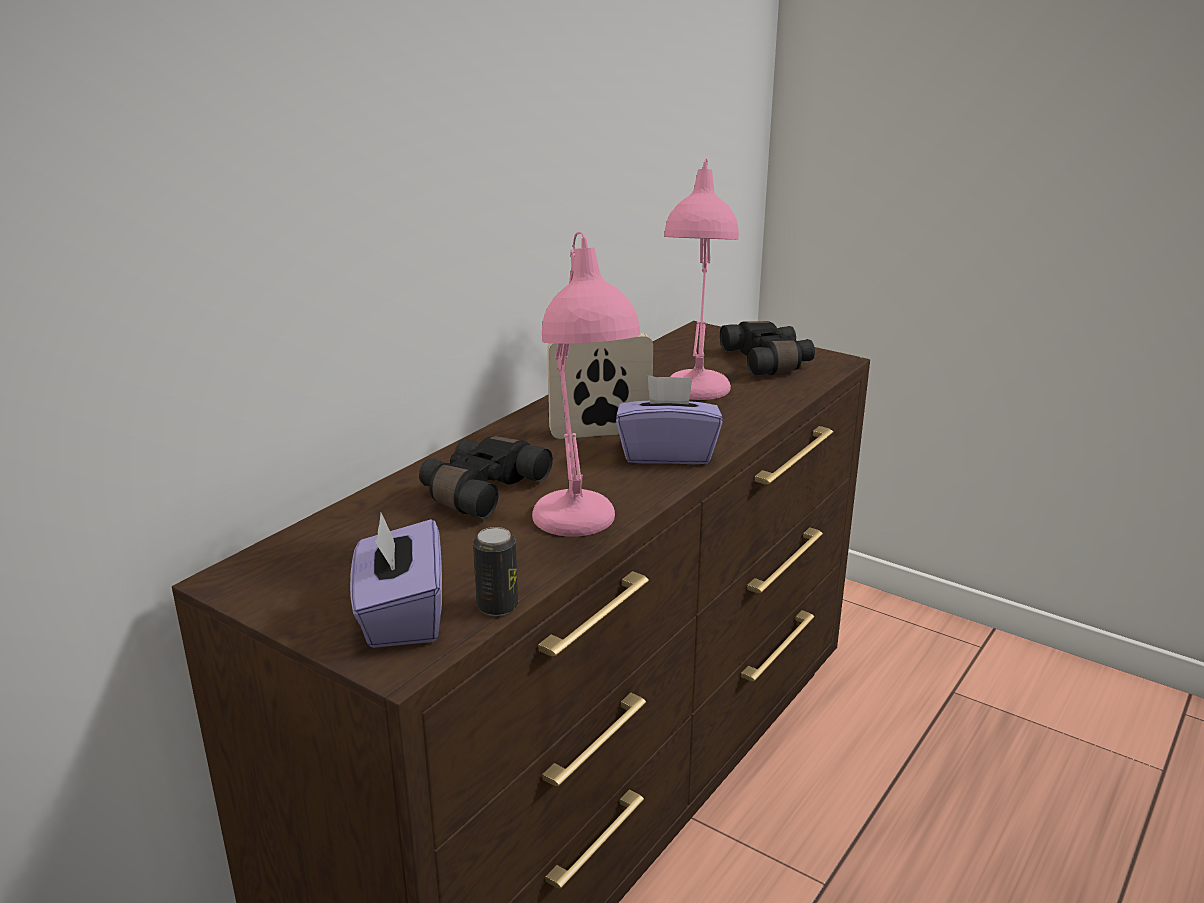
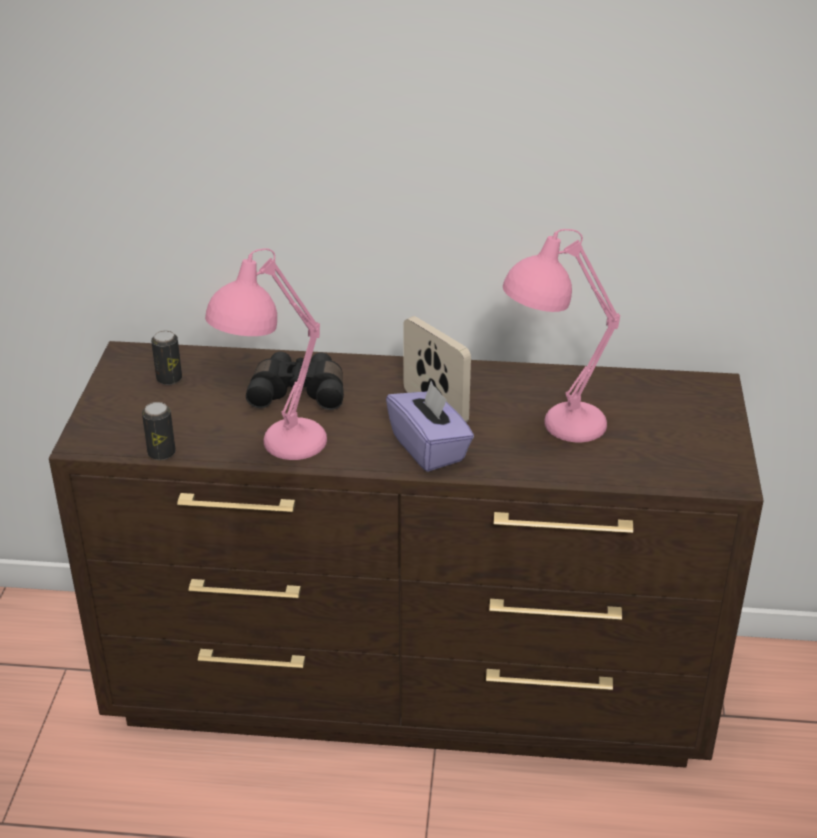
camera: 60 degrees right, 10 degrees up
(336, 562) = (169, 379): none -> can
(401, 616) = (128, 424): purple tissue box -> none
(769, 362) = (679, 444): black binoculars -> none

